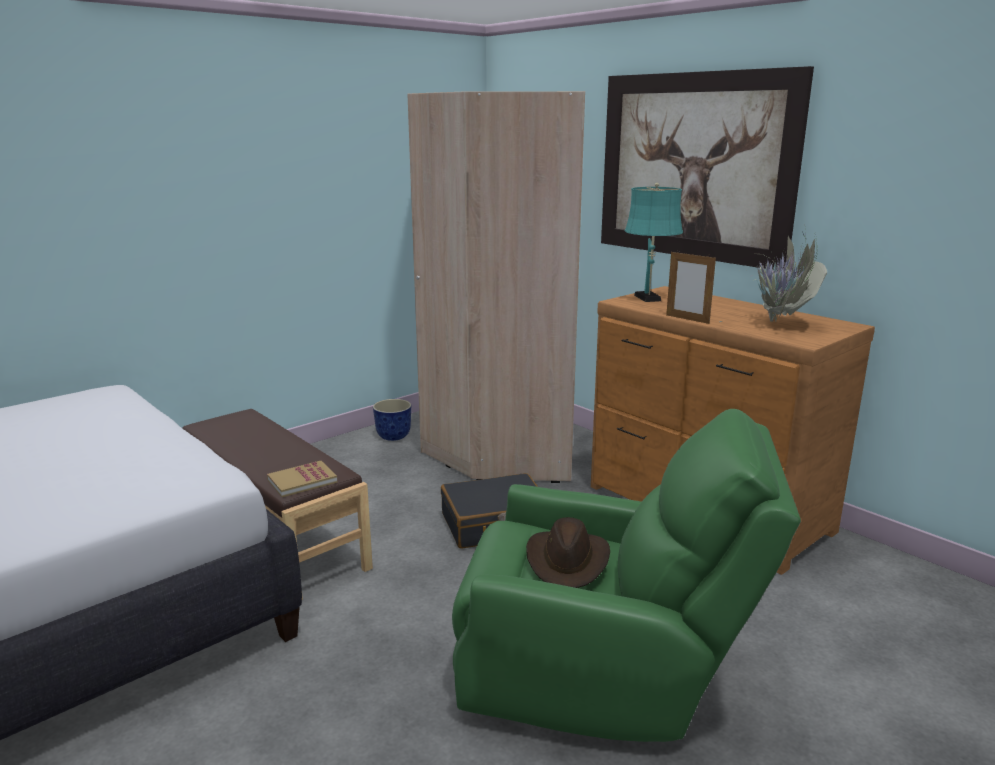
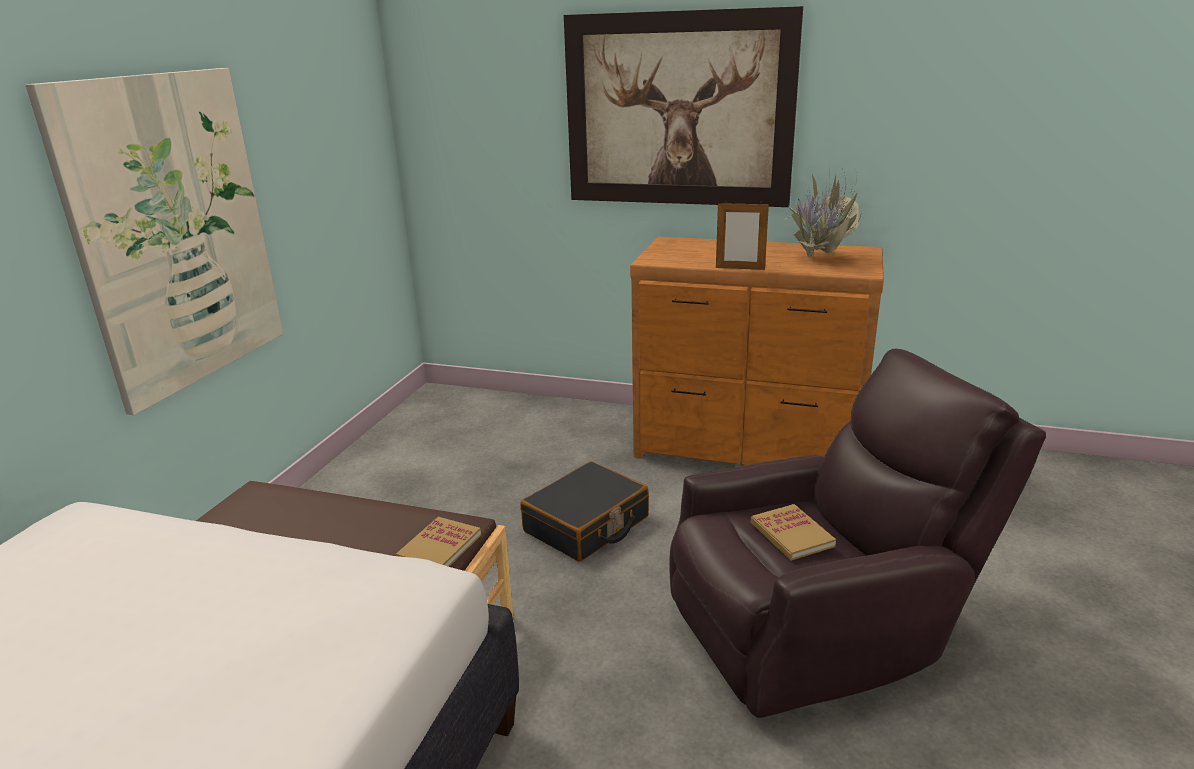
camera: 30 degrees left, 5 degrees up
(251, 221) = (176, 233): none -> picture
(394, 436) = (377, 463): planter -> none
(499, 446) = (504, 441): beige wardrobe -> none
(568, 561) = (791, 535): brown hat -> book
(603, 673) = (821, 628): green armchair -> brown armchair
(648, 299) = (670, 253): turquoise table lamp -> none

